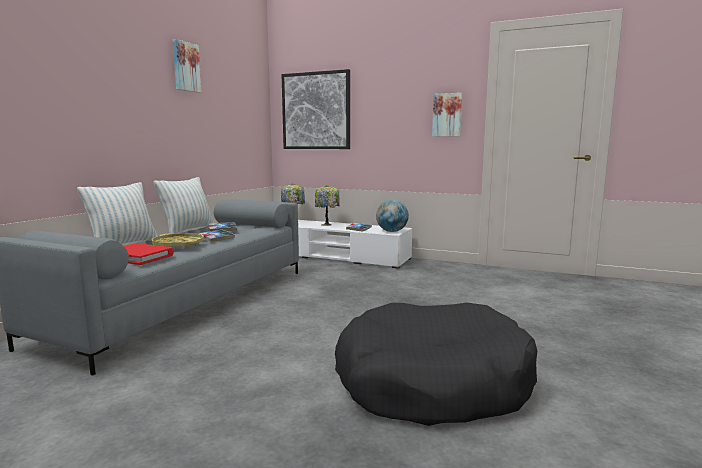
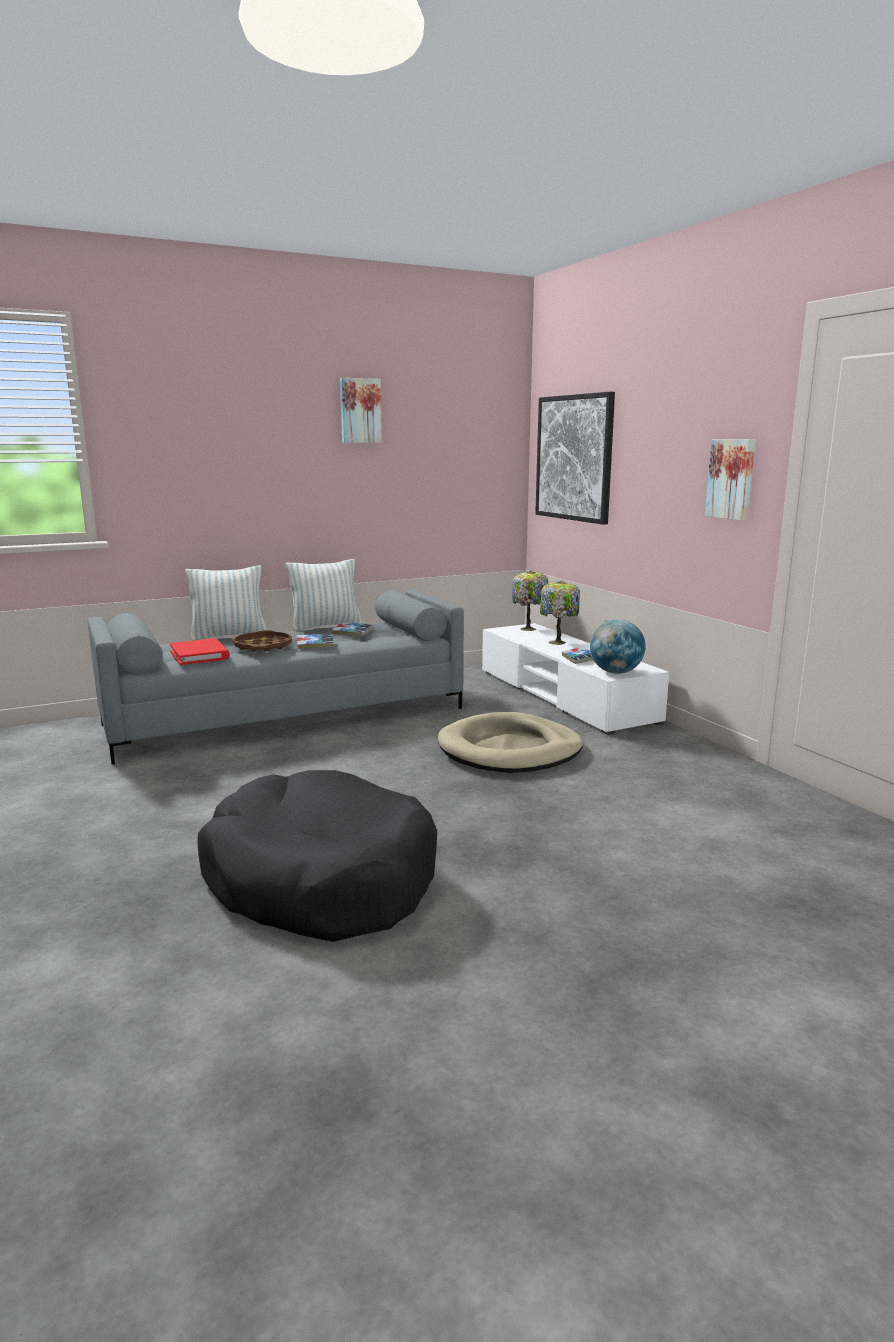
camera: 40 degrees right, 5 degrees up
(178, 245) = (263, 646): yellow tray -> brown tray
(370, 286) = (510, 750): none -> beige dog bed

